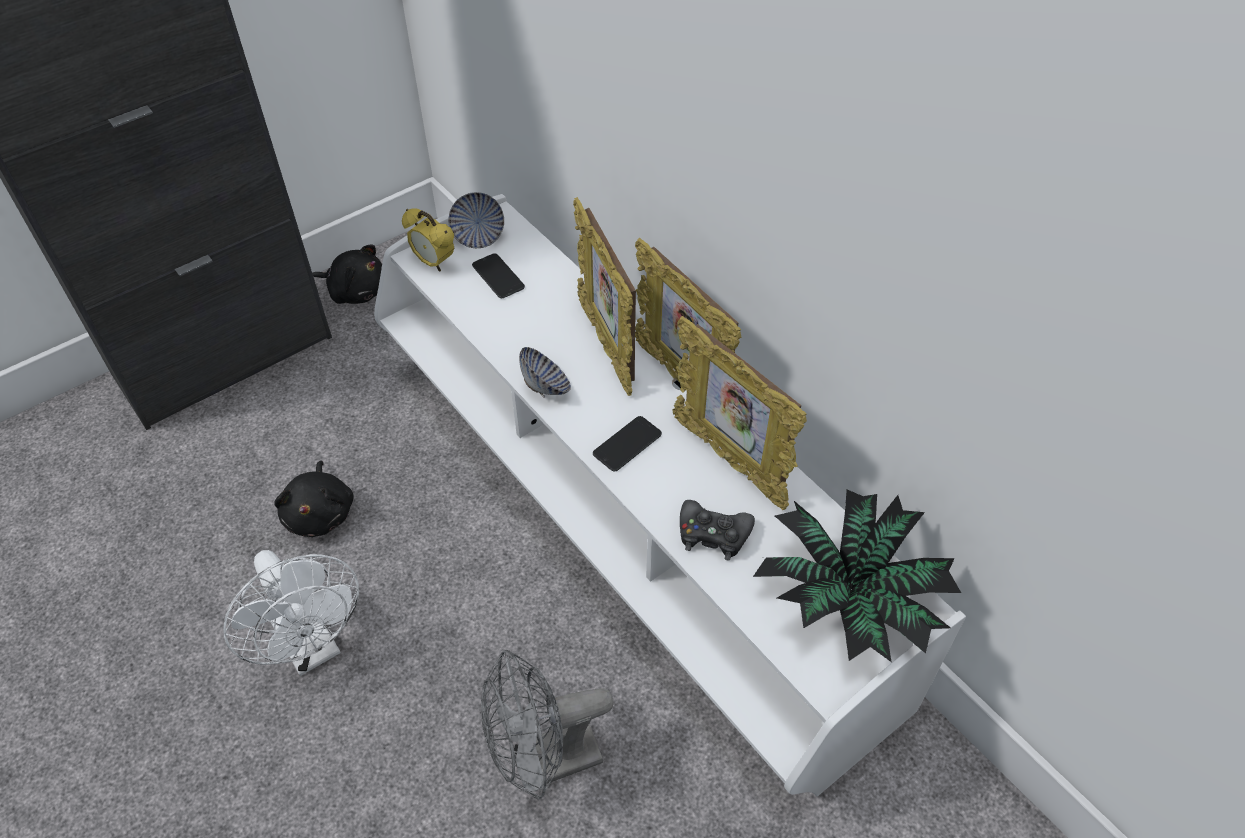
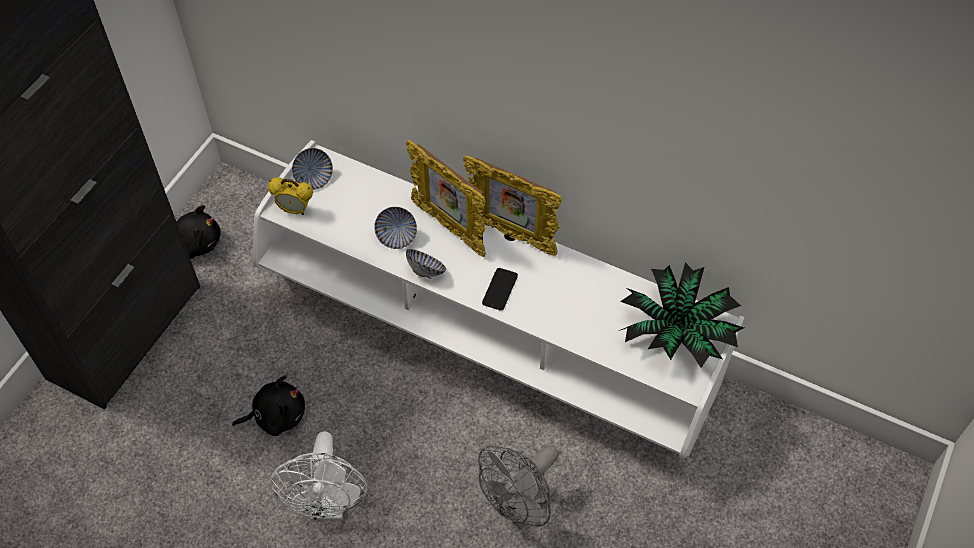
camera: 25 degrees left, 5 degrees up
(312, 647) = (329, 504): white fan -> white fan turned 60 degrees clockwise
(320, 513) = (276, 416): black plush toy -> black plush toy turned 75 degrees counterclockwise
(498, 276) = (346, 204): phone -> none
(534, 334) = (396, 237): none -> bowl
(713, 534) = (582, 326): black game controller -> none
(730, 461) = (567, 276): picture frame -> none

